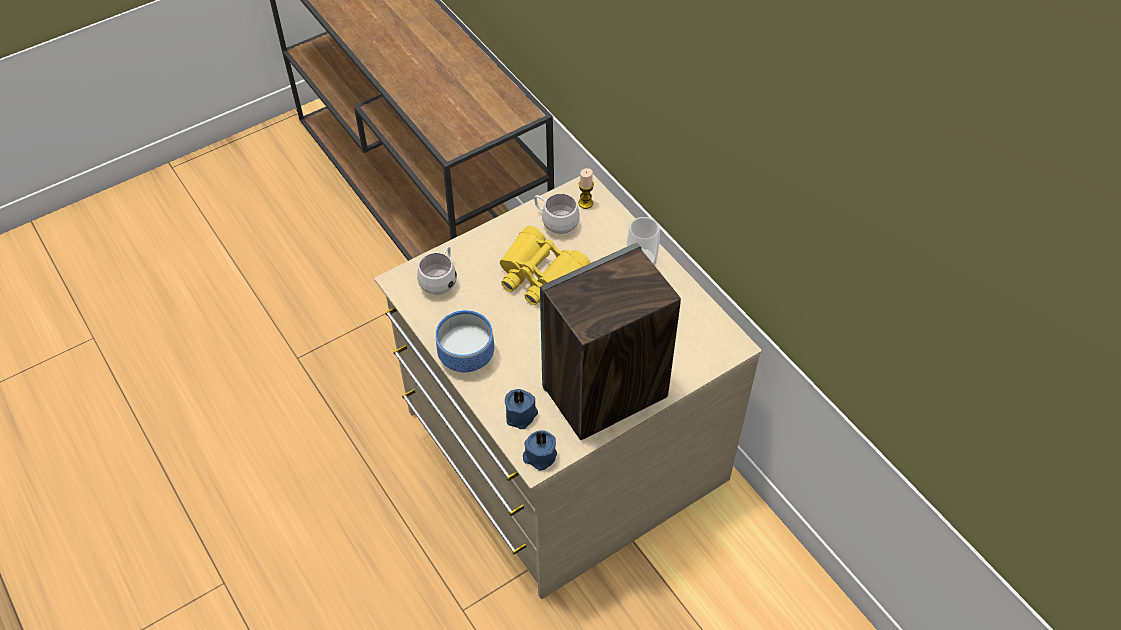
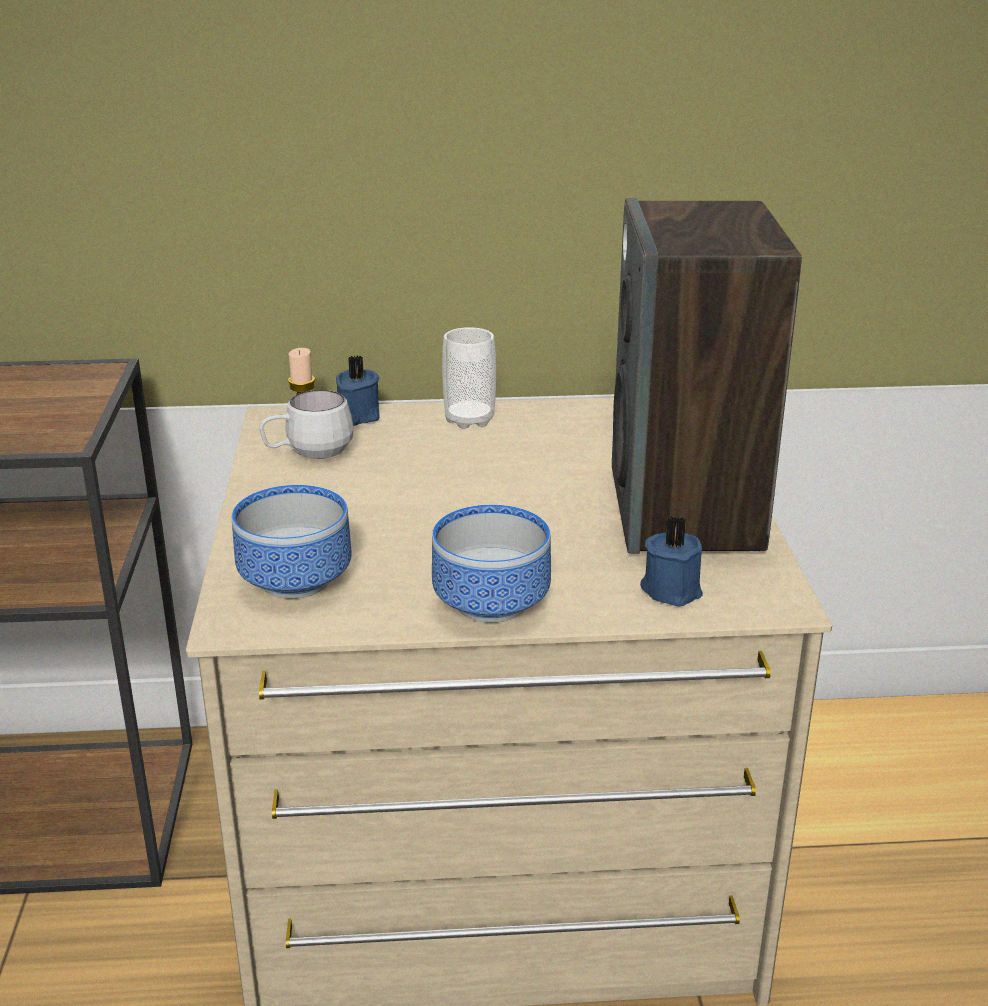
camera: 60 degrees left, 25 degrees down
(441, 280) = (290, 581): white mug -> bowl
(539, 456) = (772, 597): blue candle -> blue candle (356, 417)
(540, 275) = (397, 494): yellow binoculars -> none

